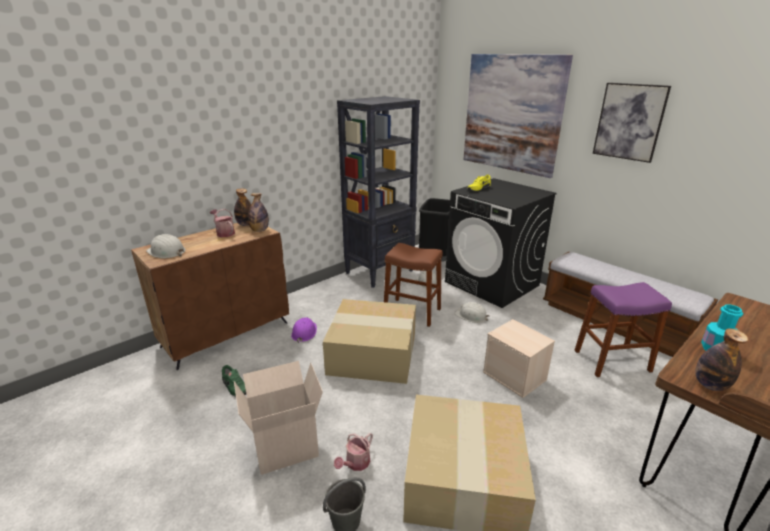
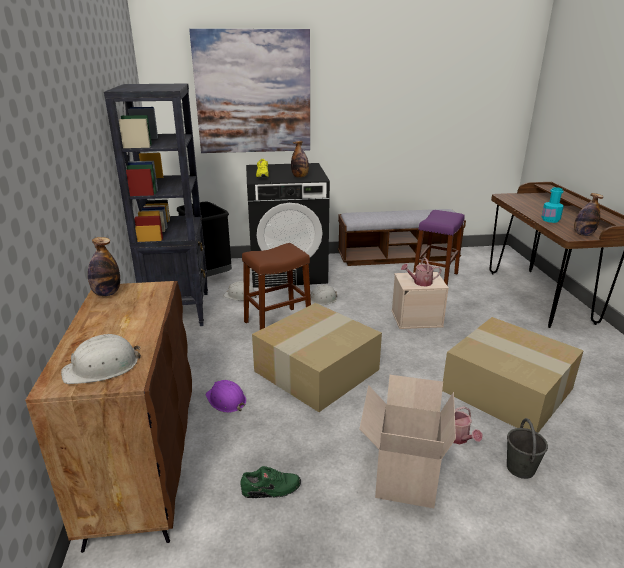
camera: 55 degrees left, 0 degrees up
(224, 233) = (110, 312): watering can -> watering can (420, 282)
(259, 230) = (147, 289): bottle -> bottle (300, 177)
(629, 122) = (369, 87): picture -> none

